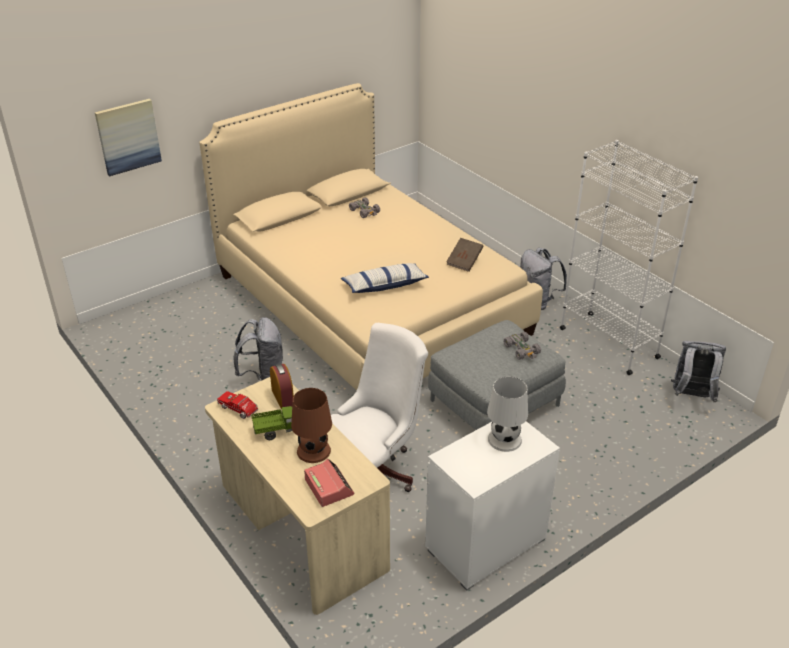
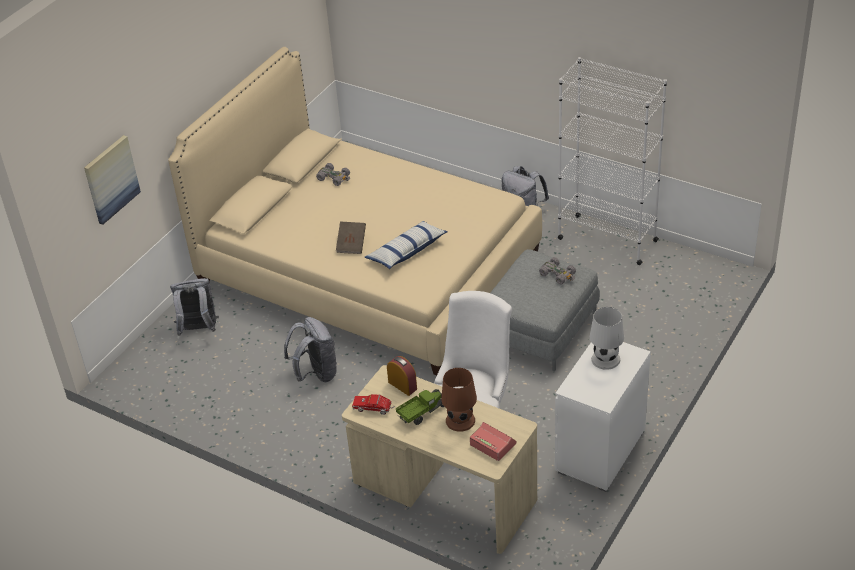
camera: 20 degrees left, 5 degrees up
(464, 262) = (463, 204): brown book -> brown book (351, 244)
(691, 396) = (700, 267): grey backpack -> grey backpack (198, 329)

